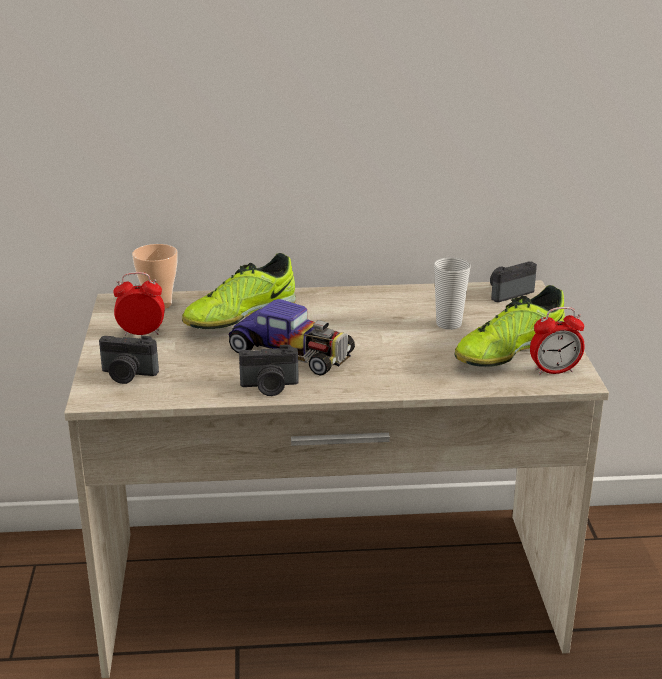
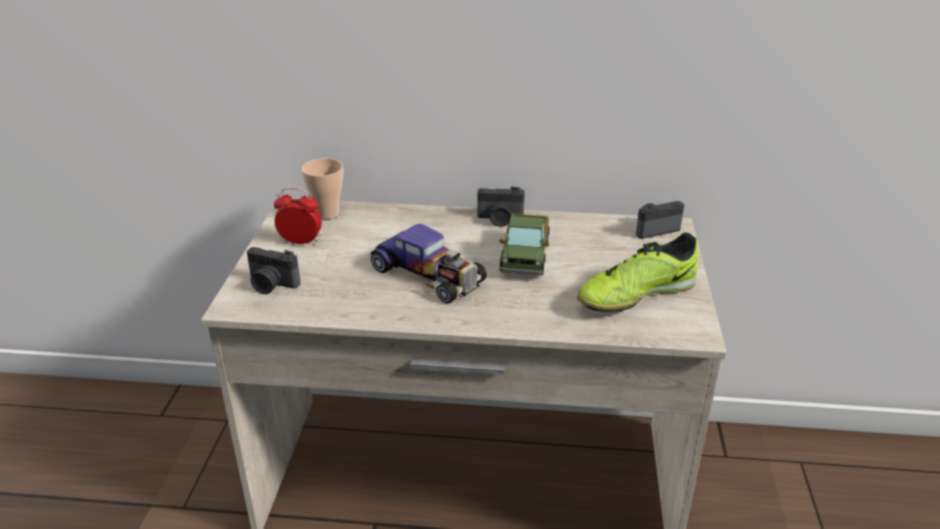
camera: 10 degrees right, 5 degrees up
(240, 316) = (394, 232): shoe -> none
(269, 387) = (394, 311): camera -> camera (500, 219)
(386, 328) = (525, 257): none -> toy truck
(448, 324) = (586, 258): cup -> none
(554, 371) = (676, 321): alarm clock -> none

